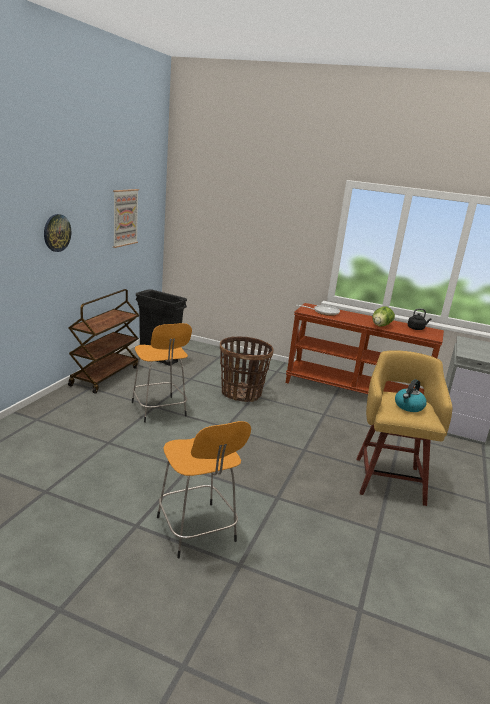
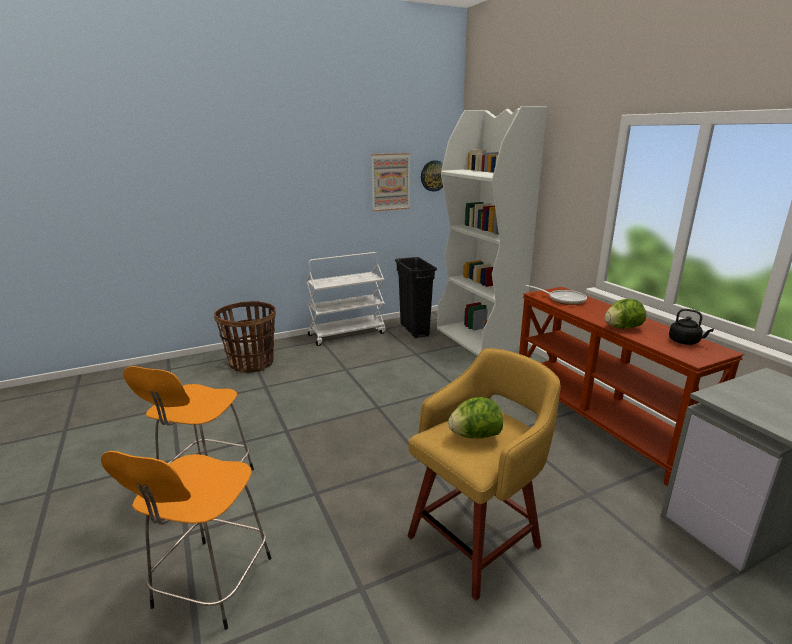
camera: 45 degrees right, 0 degrees up
(56, 233) = (292, 192): wall clock -> wall clock (433, 176)
(105, 376) = (347, 334): brown cart -> white cart
(159, 410) = (344, 373): orange stool -> orange stool (211, 585)
(217, 356) = (478, 339): none -> white bookcase
(241, 393) = (445, 381): basket -> basket (252, 363)
(409, 406) = (475, 436): kettle -> lettuce

